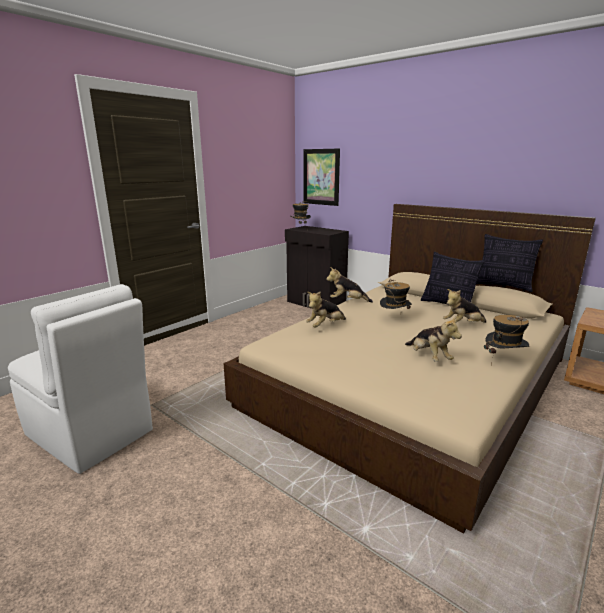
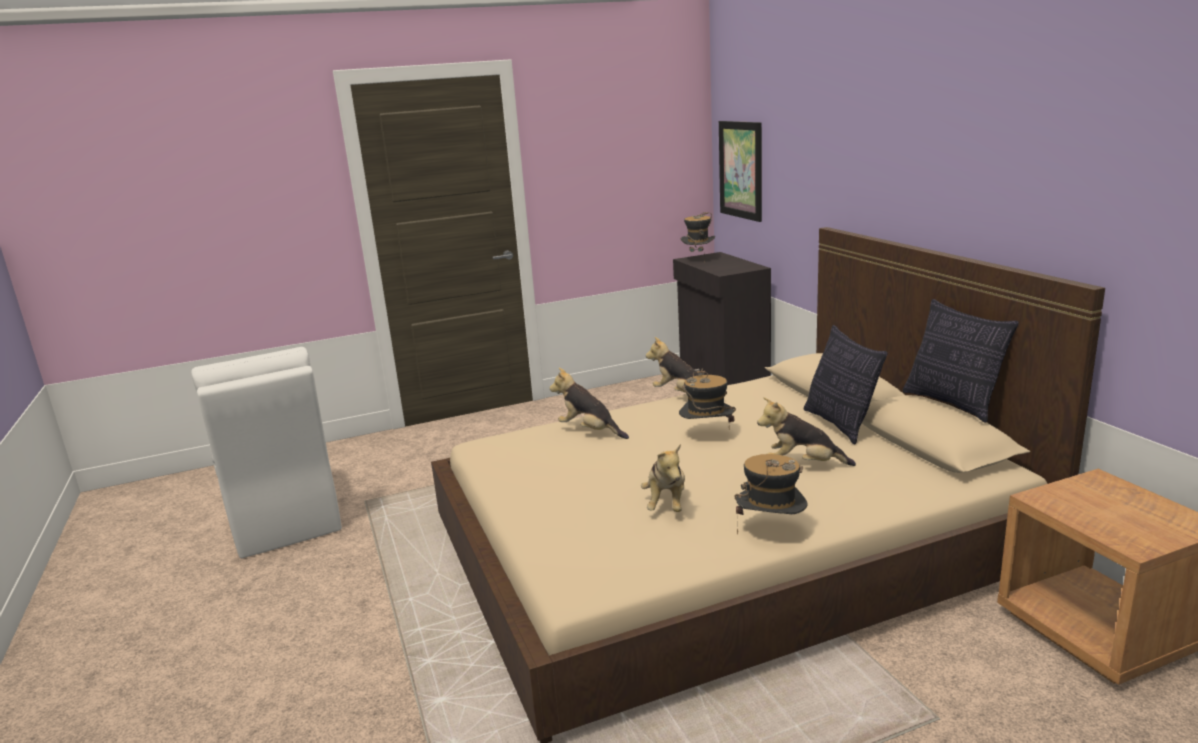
camera: 30 degrees right, 0 degrees up
(325, 326) = (589, 431): plush toy -> plush toy turned 45 degrees clockwise

